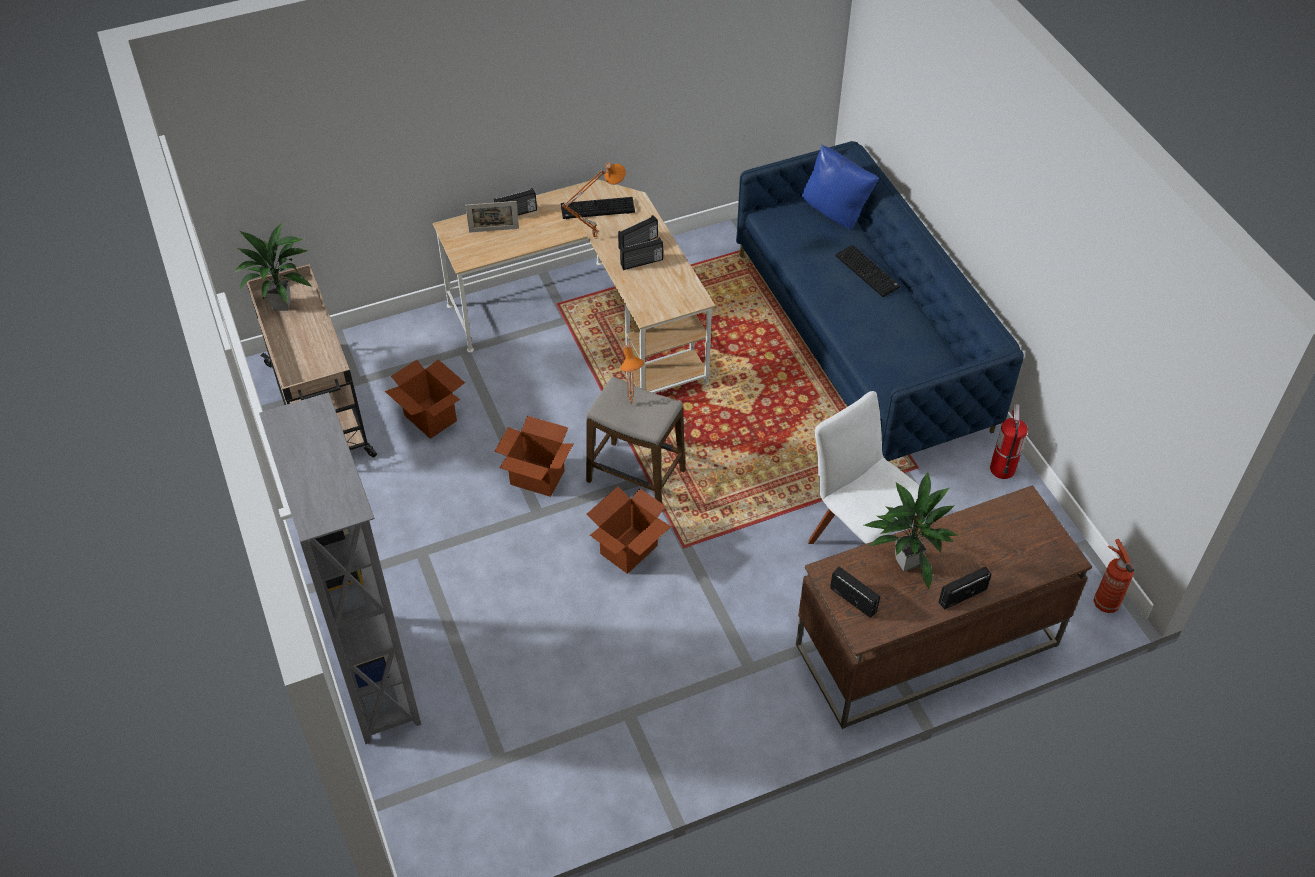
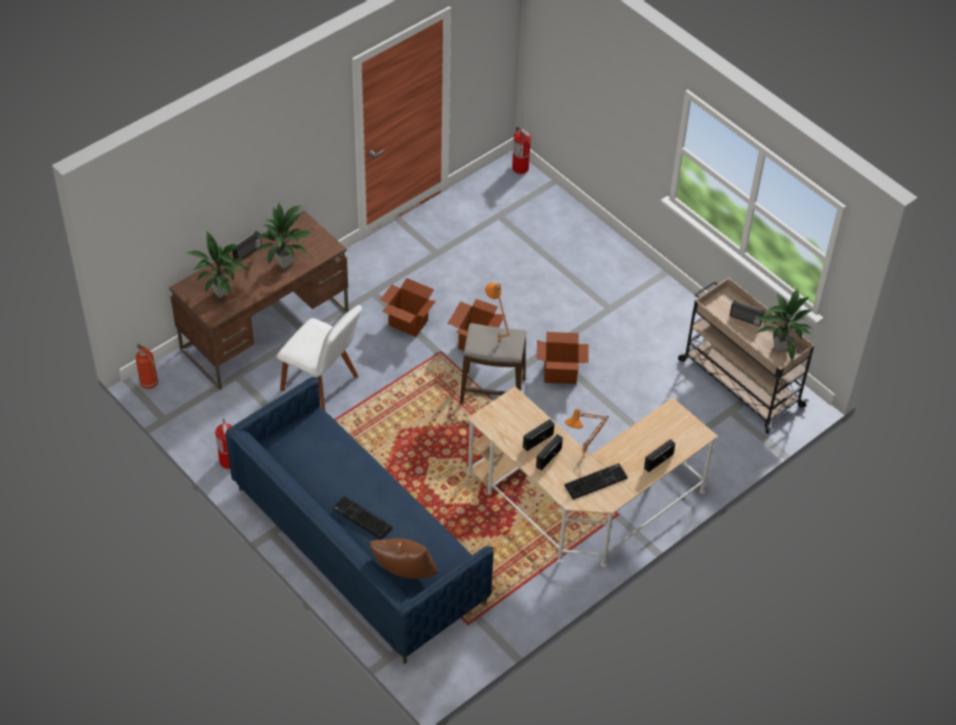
camera: 160 degrees right, 0 degrees up
(376, 676) = (592, 237): grey bookcase -> none
(416, 852) = (520, 168): none -> fire extinguisher
(430, 418) = (659, 396): cardboard box -> cardboard box (408, 323)
(494, 230) = (666, 441): picture frame -> none
(836, 213) = (404, 575): blue pillow -> brown pillow
(853, 599) = (312, 236): radio -> radio (745, 319)
(1012, 537) = (220, 293): none -> potted plant

